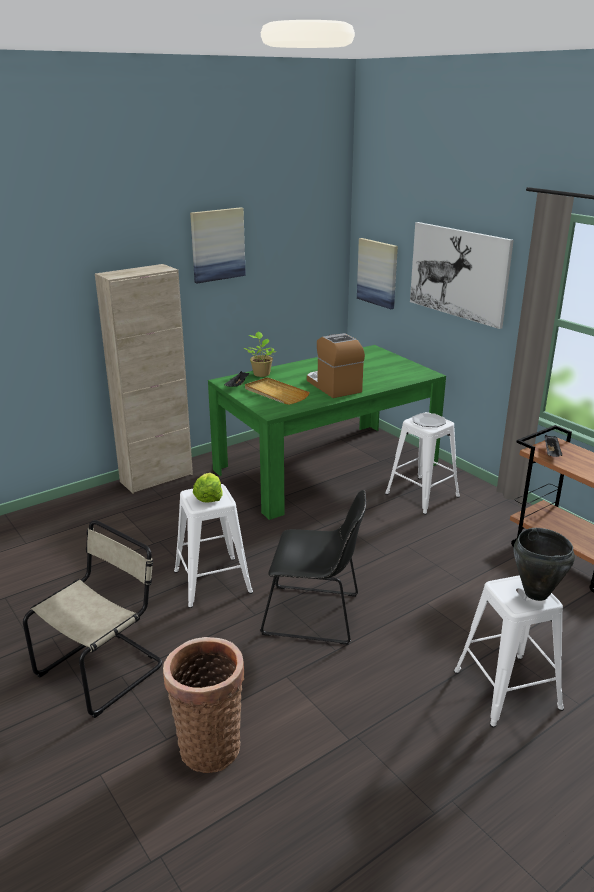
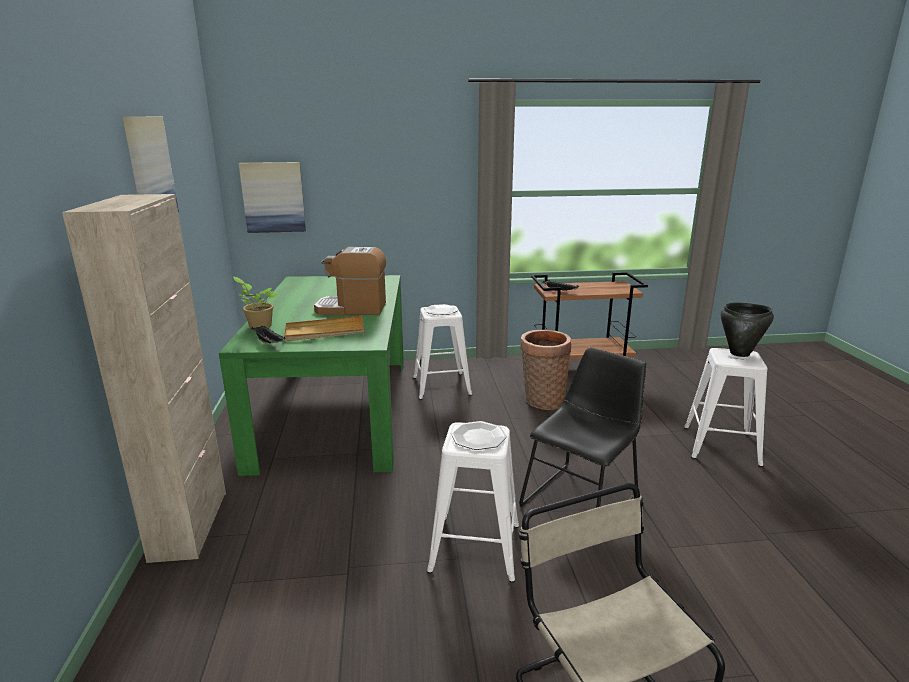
camera: 60 degrees left, 5 degrees down
(208, 497) = (478, 437): lettuce -> plate
(209, 744) = (767, 638): basket -> basket (542, 401)
(458, 273) = (389, 174): picture -> none

